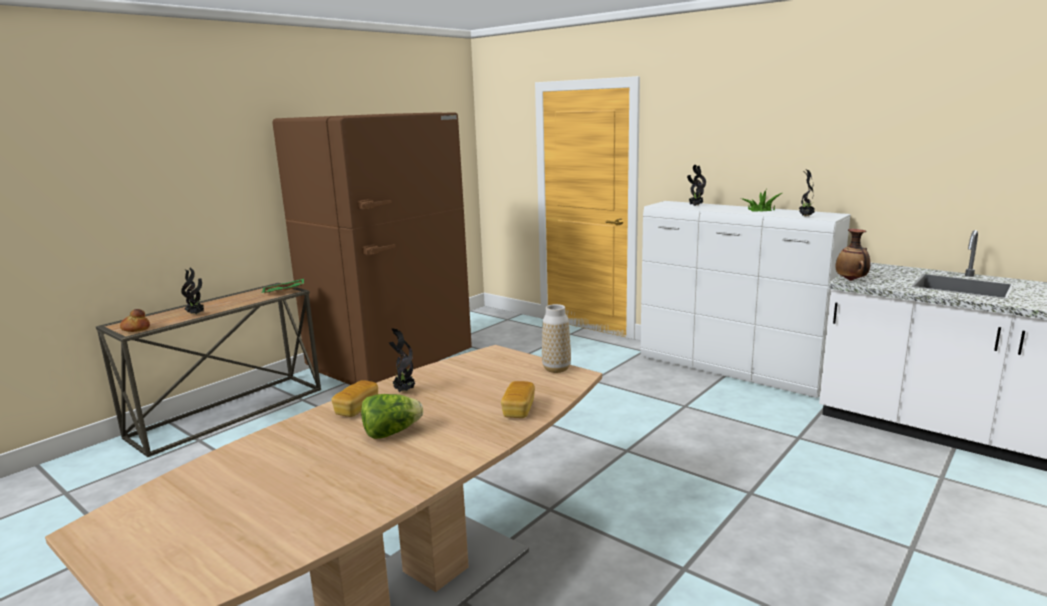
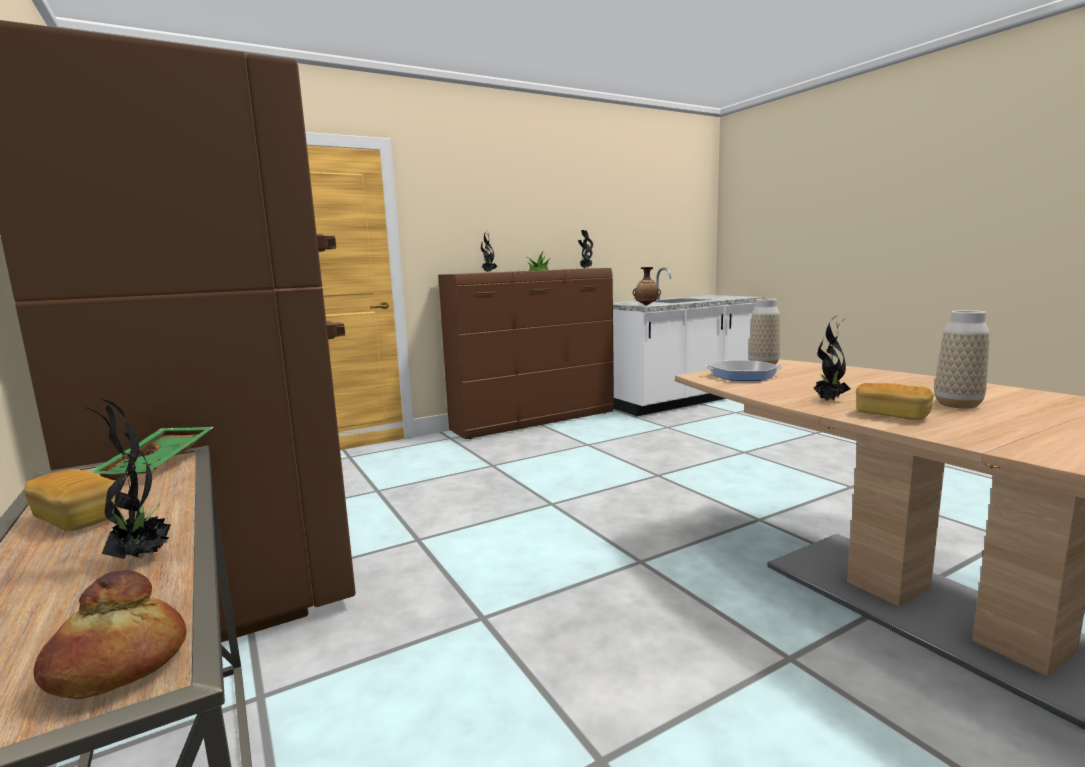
camera: 70 degrees left, 5 degrees down
(391, 433) = (957, 405): lettuce -> vase
(497, 364) = (743, 376): none -> frying pan
(518, 410) = (873, 375): bread -> bread (77, 519)
(730, 371) = (536, 422): white dresser -> brown dresser

